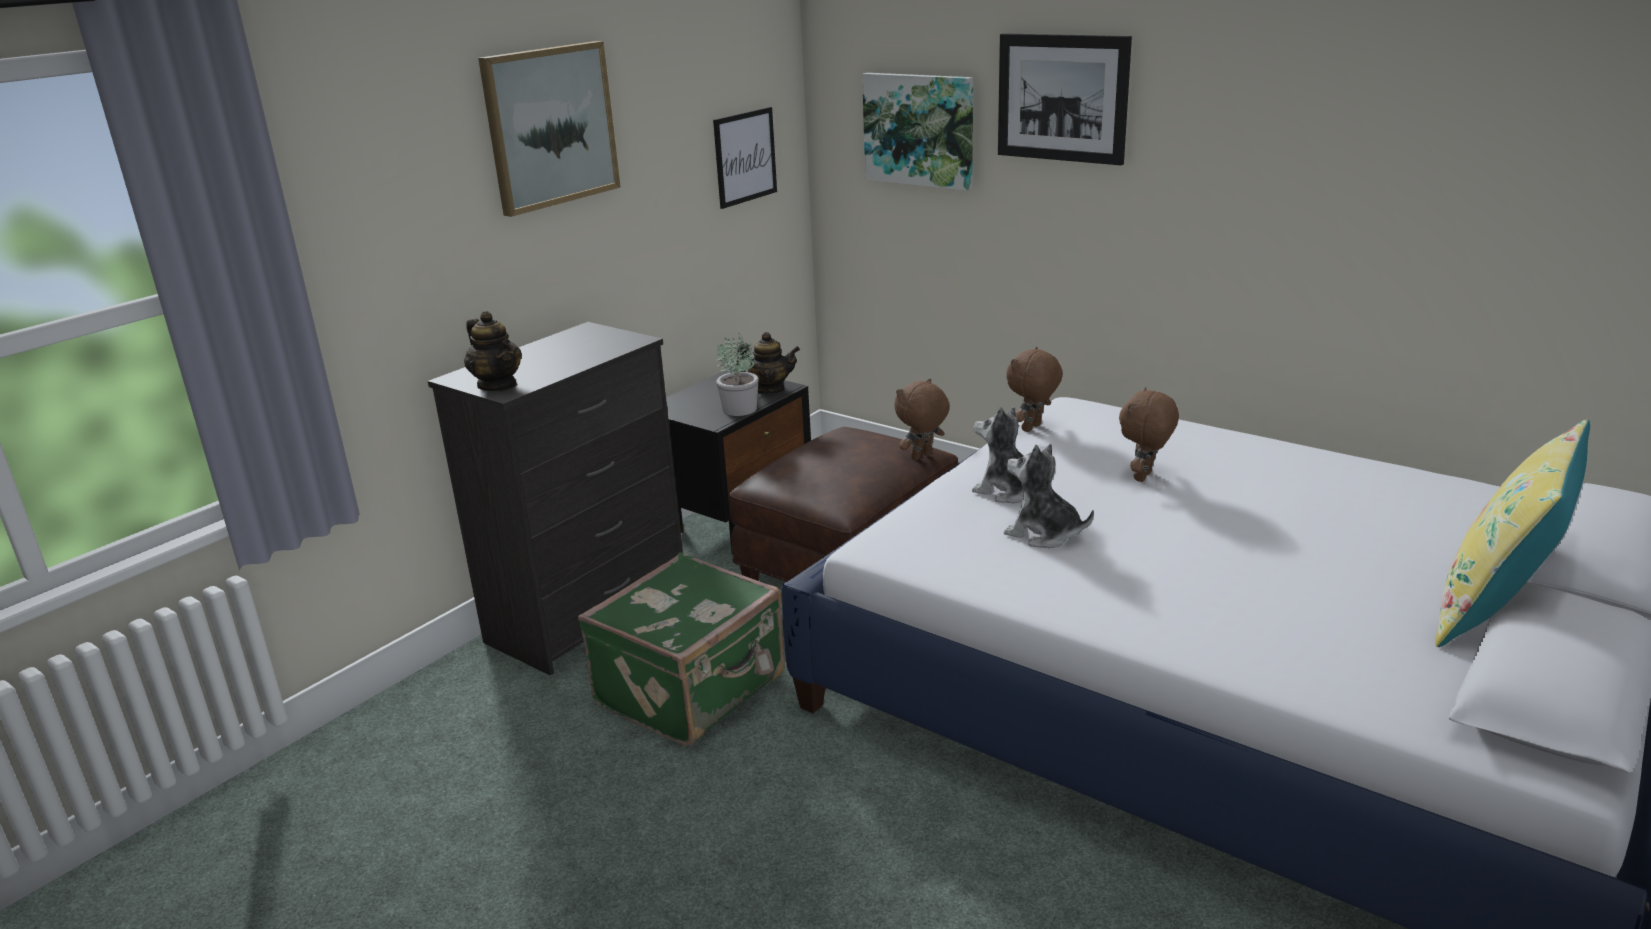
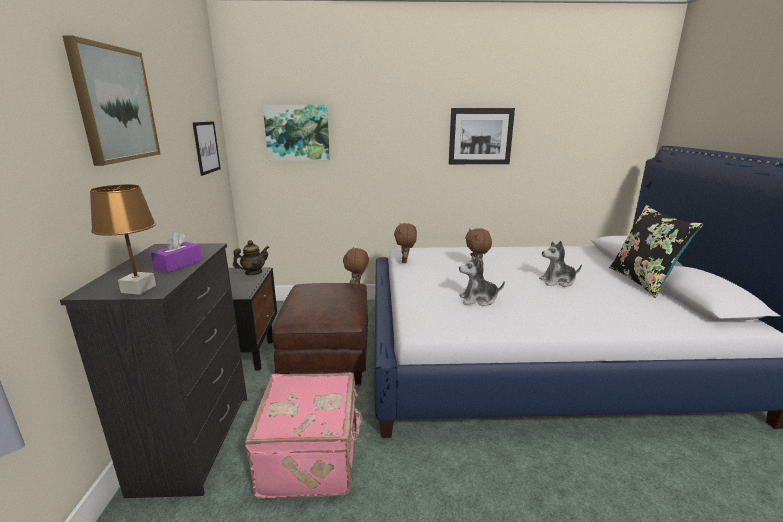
camera: 40 degrees left, 5 degrees down
(498, 385) = (138, 289): teapot -> brown table lamp
(570, 361) = (178, 264): none -> purple tissue box
(693, 690) = (312, 457): green suitcase -> pink suitcase
(739, 409) = (248, 285): potted plant -> none
(1009, 491) = (436, 287): plush toy -> plush toy (557, 281)
(1062, 98) = (374, 112): picture -> picture (480, 136)
(1495, 611) = (642, 281): yellow pillow -> black pillow

